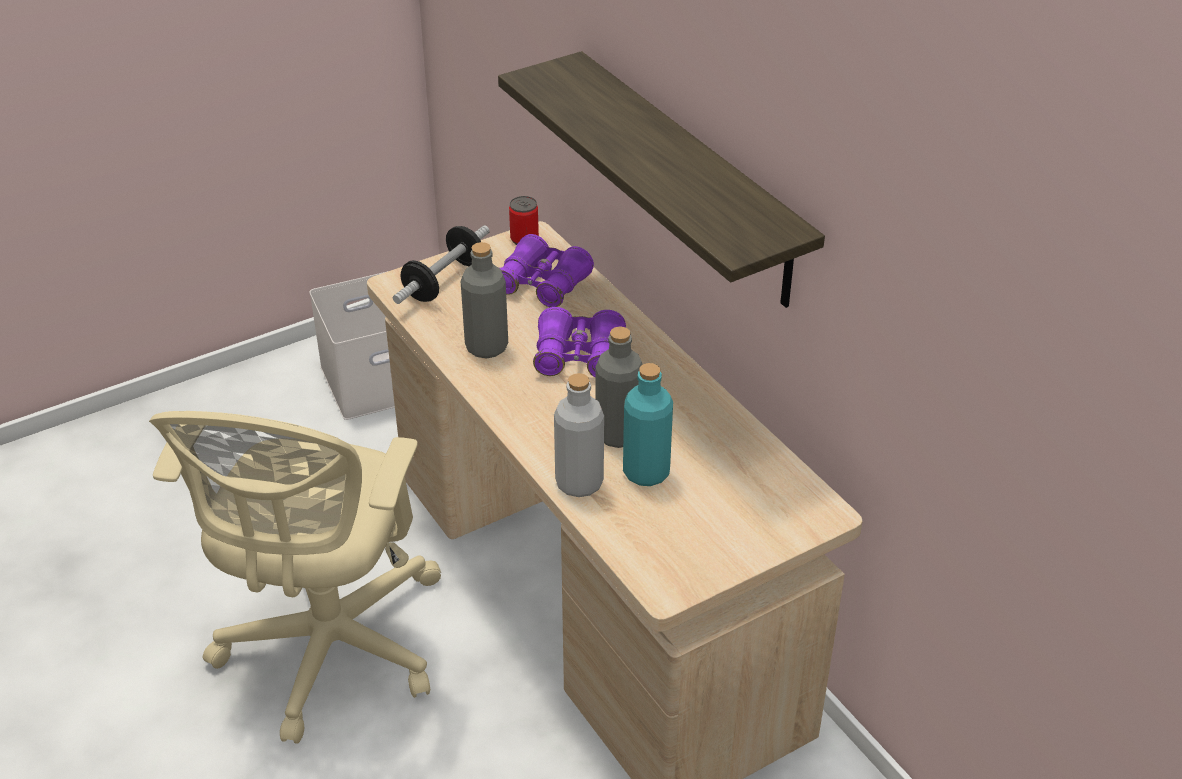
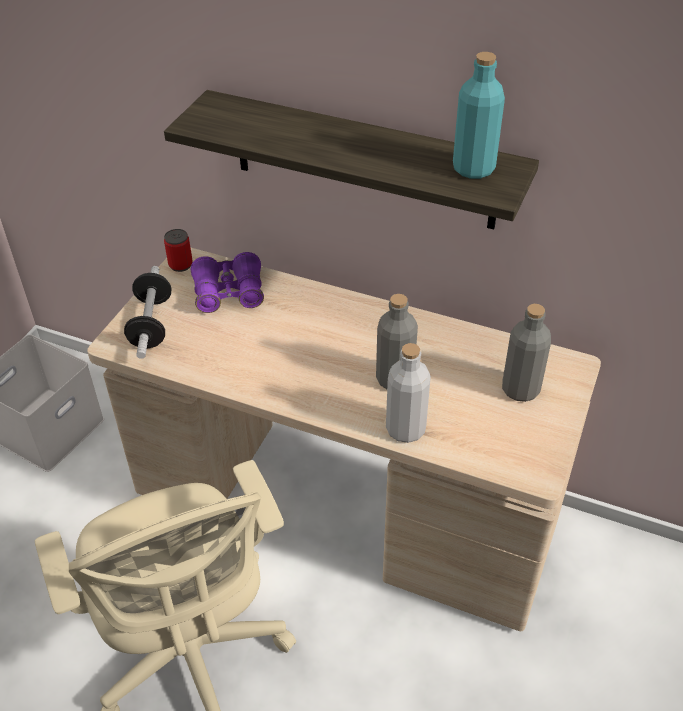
camera: 35 degrees left, 5 degrees up
(486, 347) = (236, 360): grey bottle -> grey bottle (520, 389)
(579, 357) = (309, 335): purple binoculars -> none
(646, 472) = (440, 397): turquoise bottle -> turquoise bottle (473, 168)

